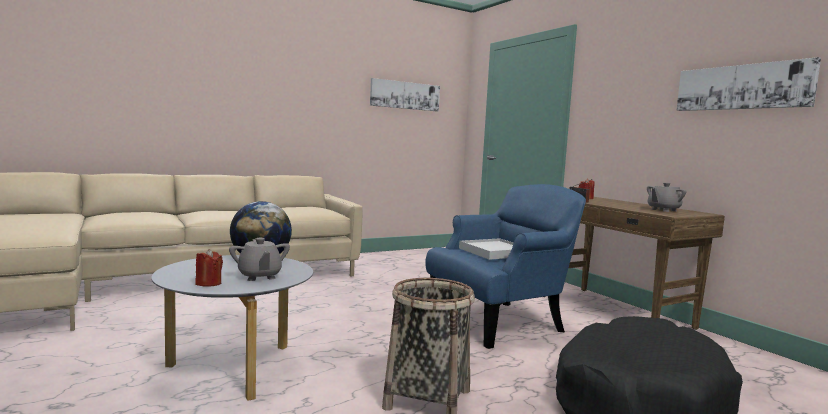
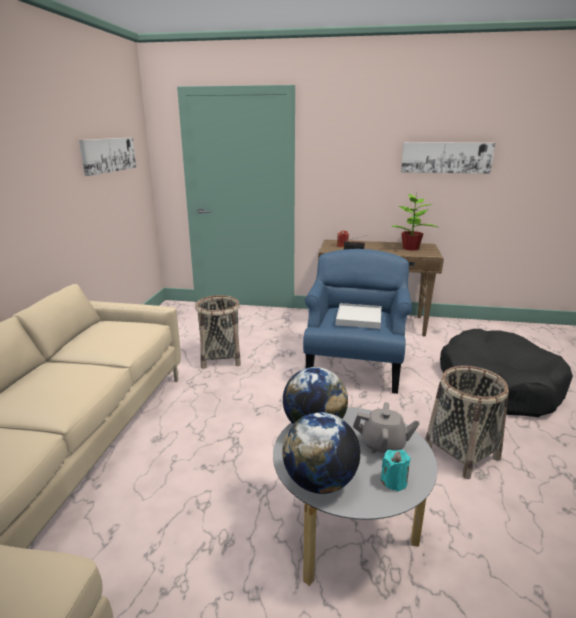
camera: 50 degrees left, 15 degrees up
(186, 268) = (320, 482): none -> globe
(208, 283) = (394, 481): red candle -> turquoise candle
(408, 278) = (221, 358): none -> basket
(663, 210) = (410, 248): grey teapot -> potted plant

